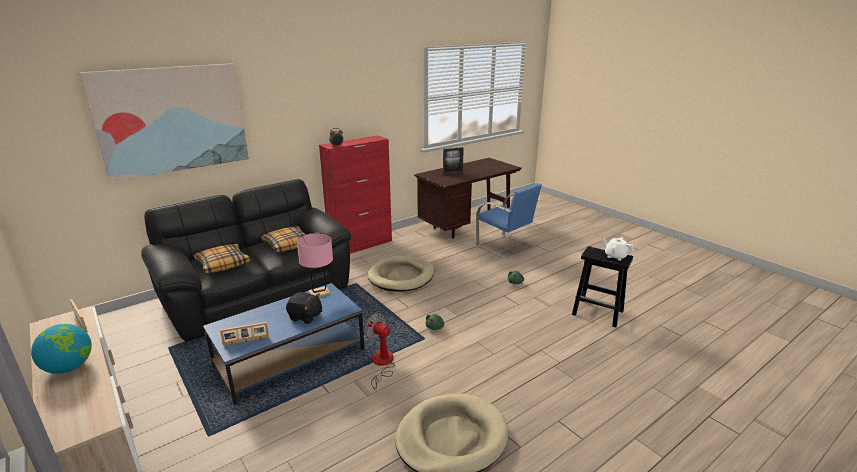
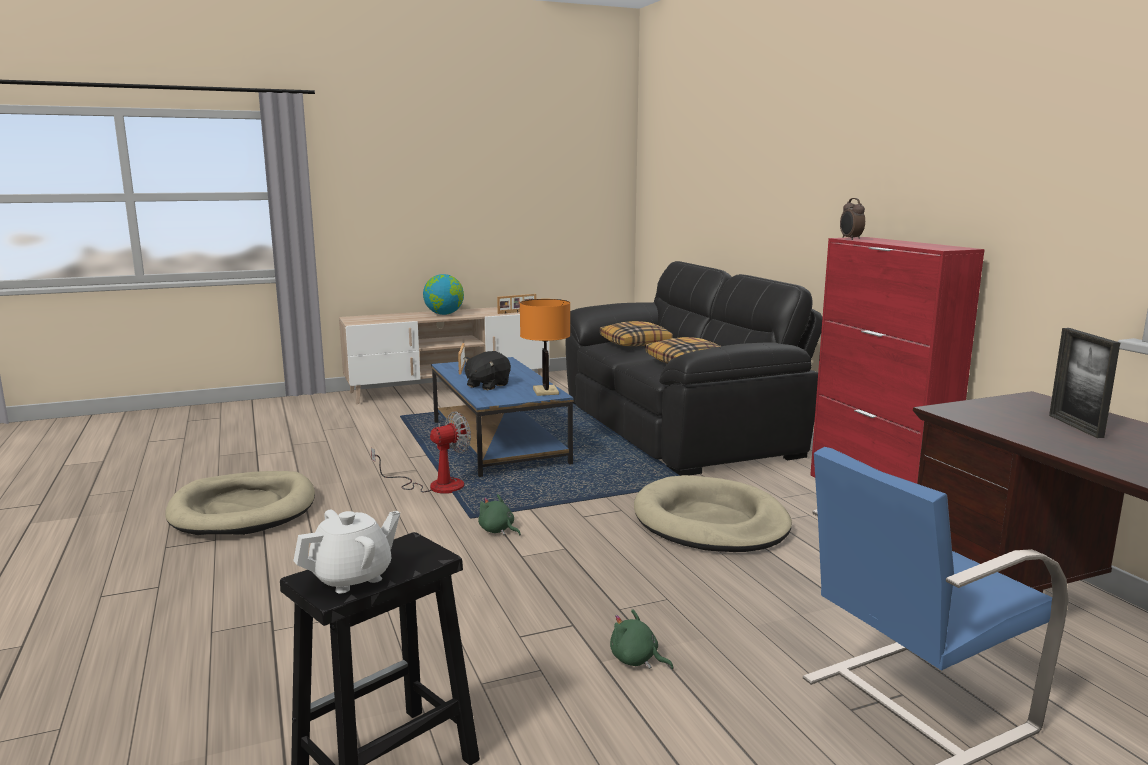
camera: 105 degrees right, 10 degrees down
(172, 120) = (730, 155): picture -> none
(319, 293) = (545, 391): pink table lamp -> orange table lamp

